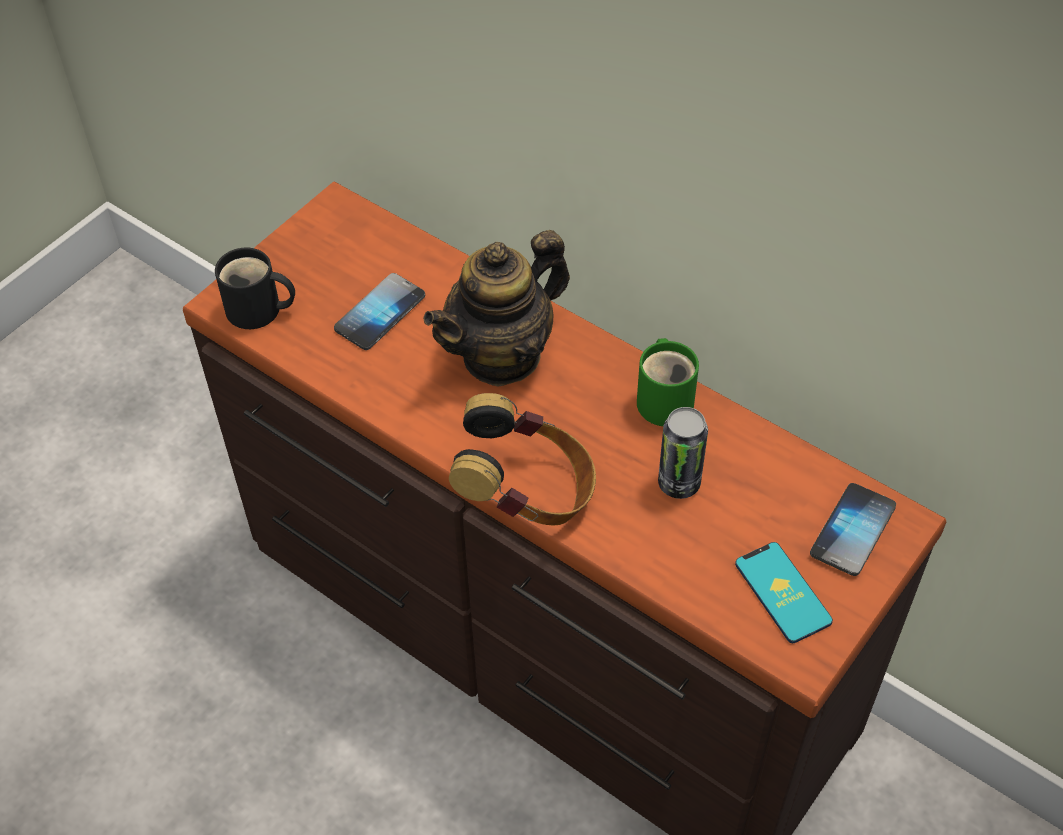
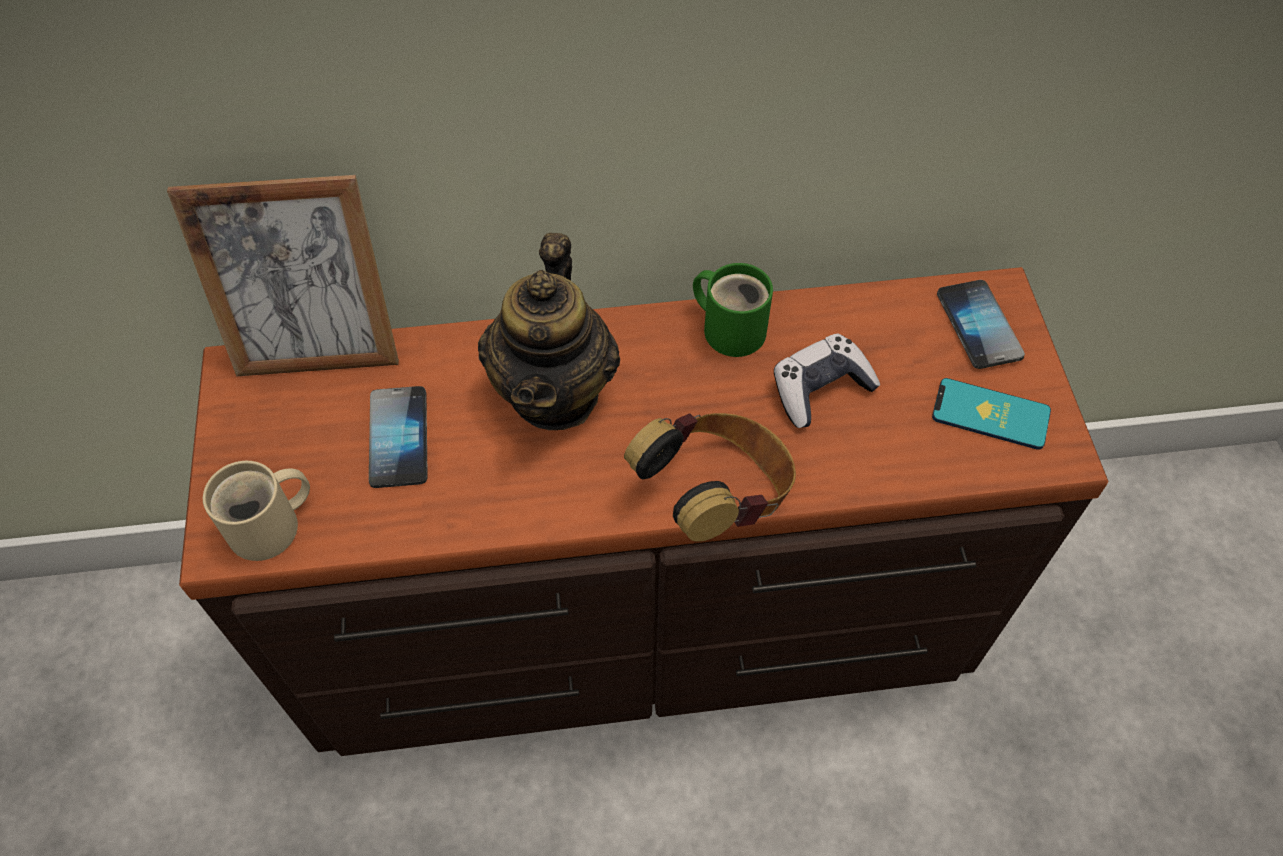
camera: 45 degrees left, 5 degrees up
(258, 311) = (271, 527): black mug -> beige mug
(392, 228) = (319, 351): none -> picture frame
(679, 483) = (820, 389): can -> game controller

